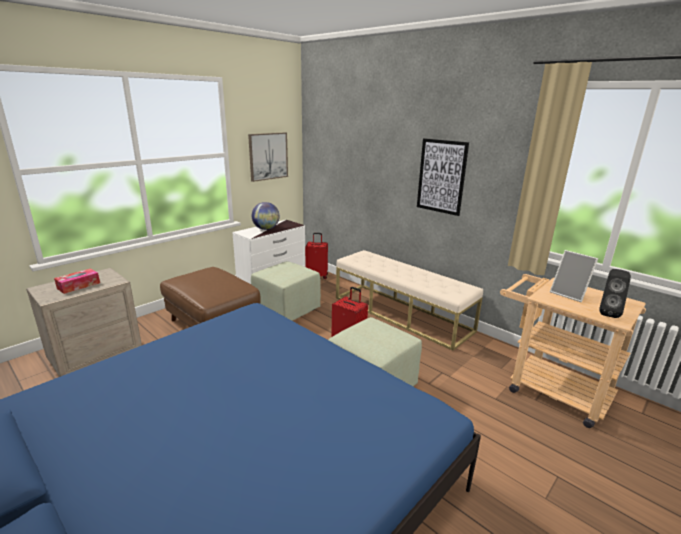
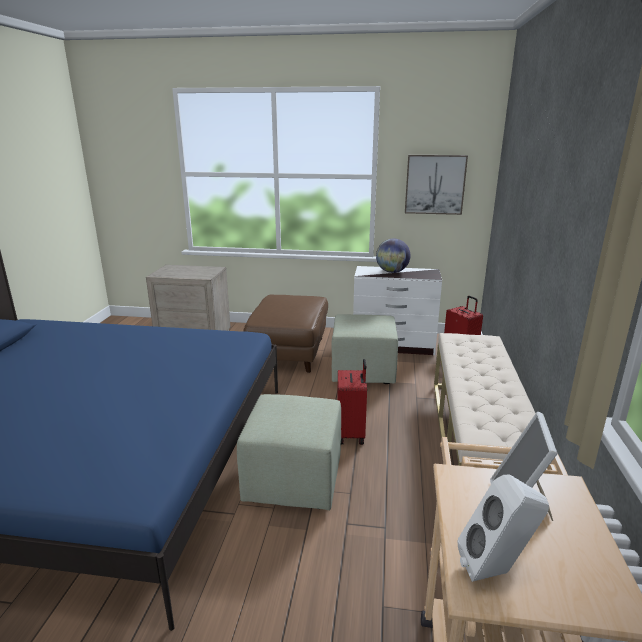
camera: 55 degrees right, 0 degrees up
(78, 285) = (185, 272): tissue box -> none
(441, 176) = (561, 237): picture -> none
(608, 313) = (496, 570): black speaker -> white speaker

